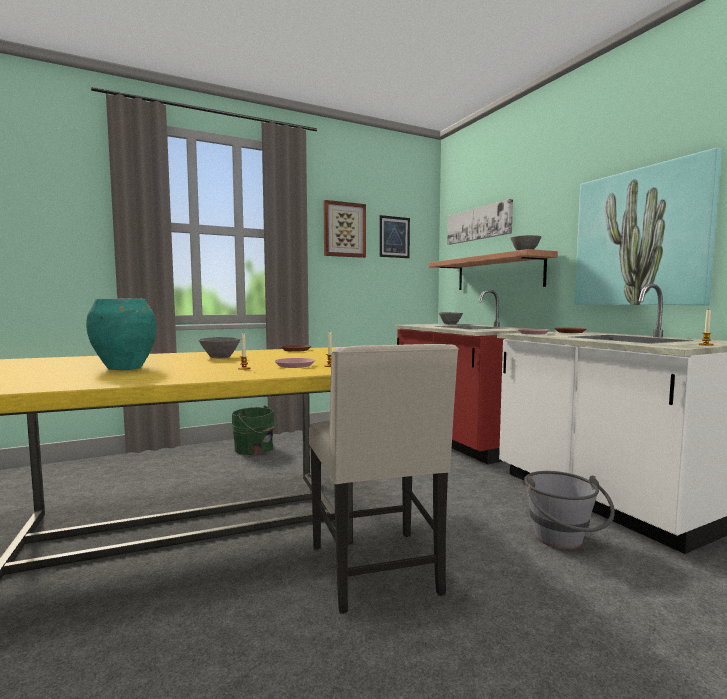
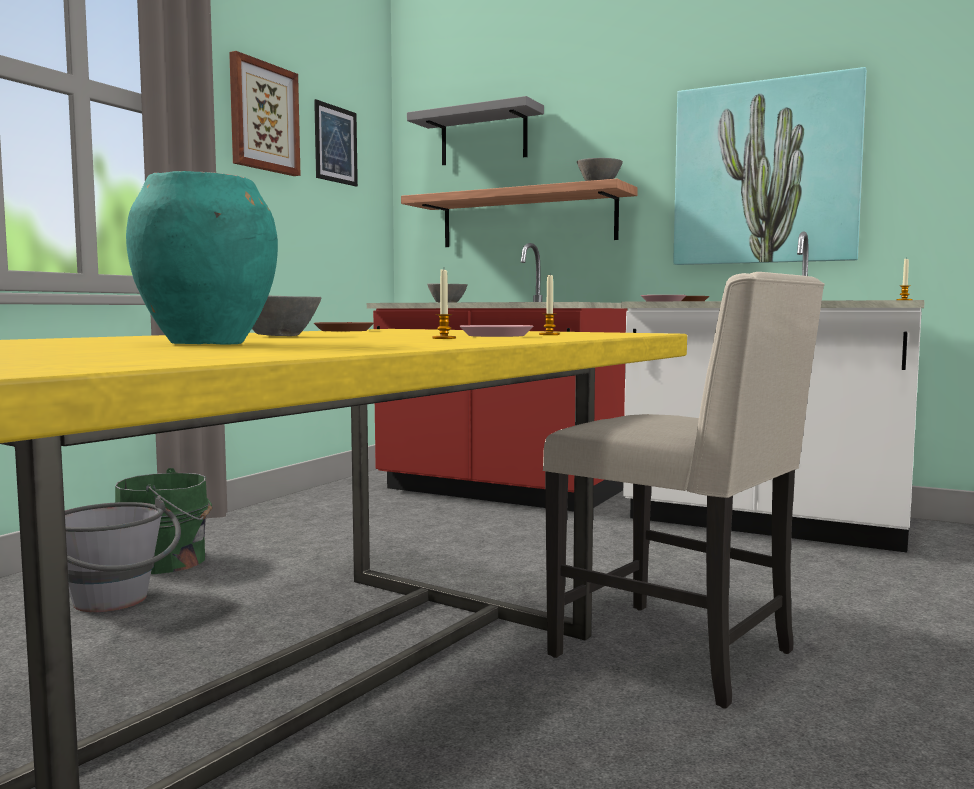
camera: 35 degrees left, 0 degrees up
(478, 224) = (483, 137): picture -> grey shelf
(563, 543) = (803, 570): grey bucket -> grey bucket (115, 604)

